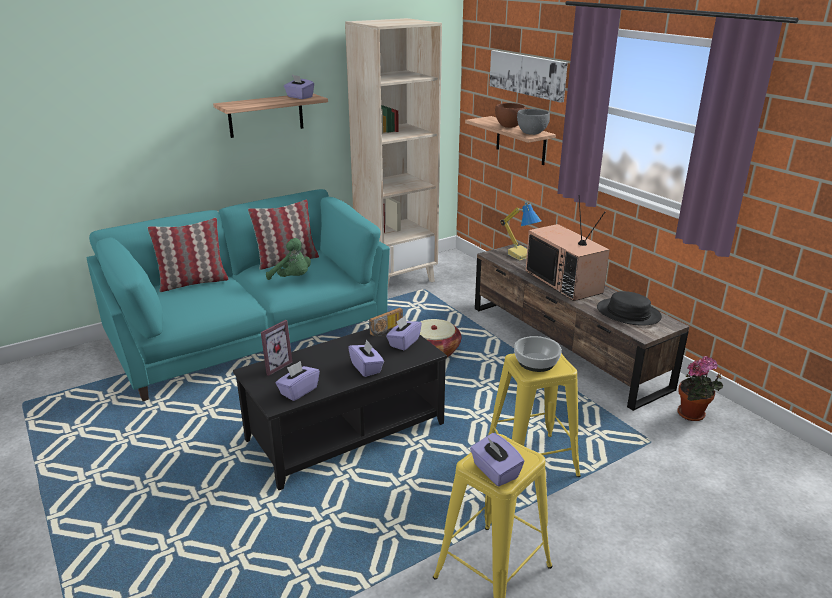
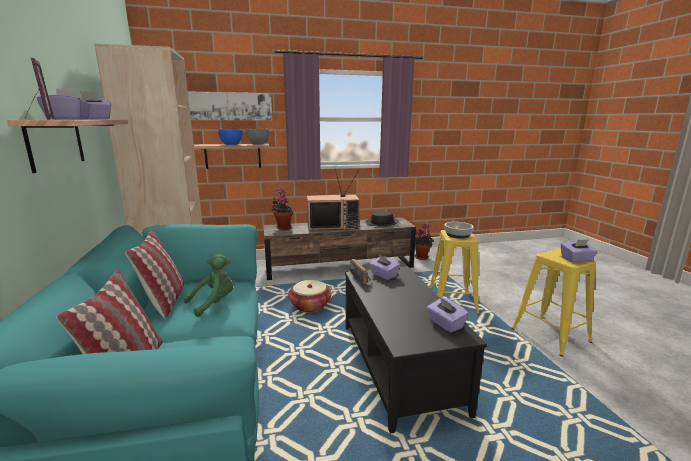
camera: 70 degrees left, 10 degrees down
(274, 366) = (396, 331): picture frame -> picture frame (38, 119)
(366, 368) = (416, 292): purple tissue box -> purple tissue box (68, 119)
(509, 126) = (231, 144): brown bowl -> blue bowl
(520, 254) = (283, 227): table lamp -> potted plant

